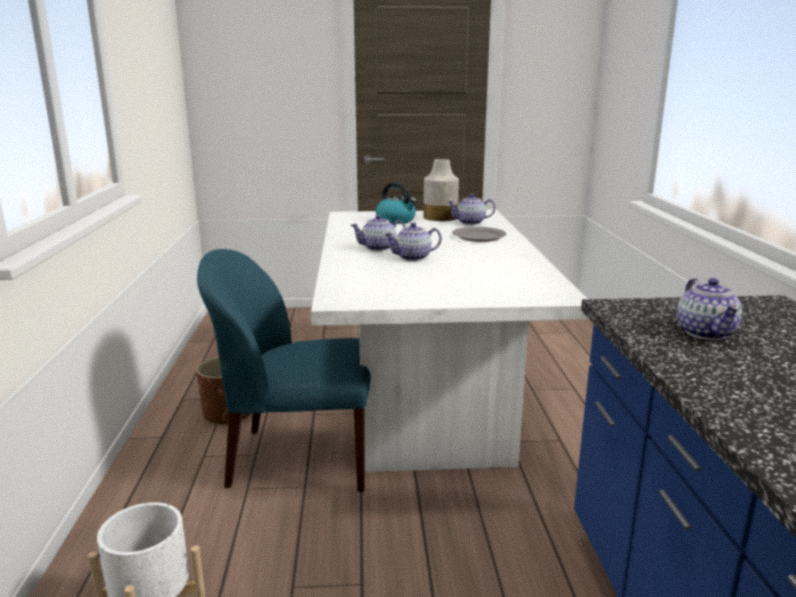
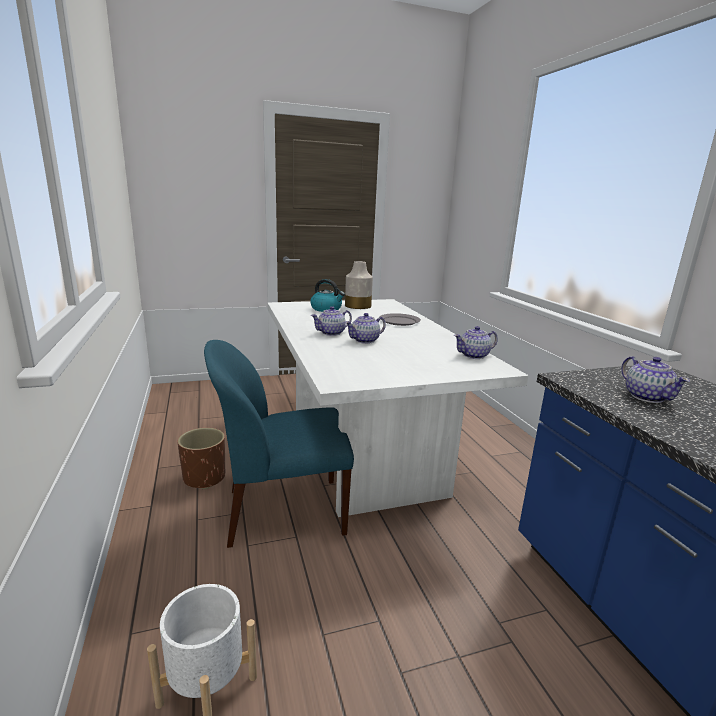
camera: 15 degrees left, 0 degrees up
(471, 222) = (384, 310): teapot -> teapot (474, 355)

